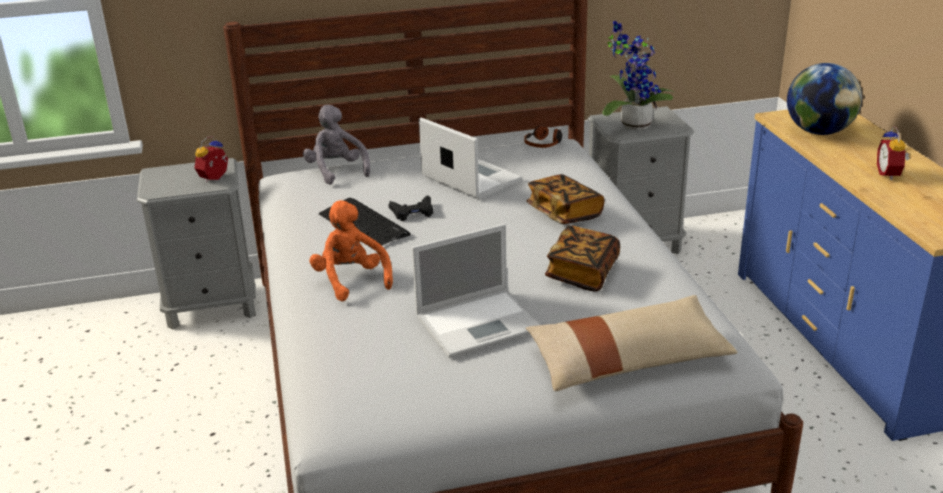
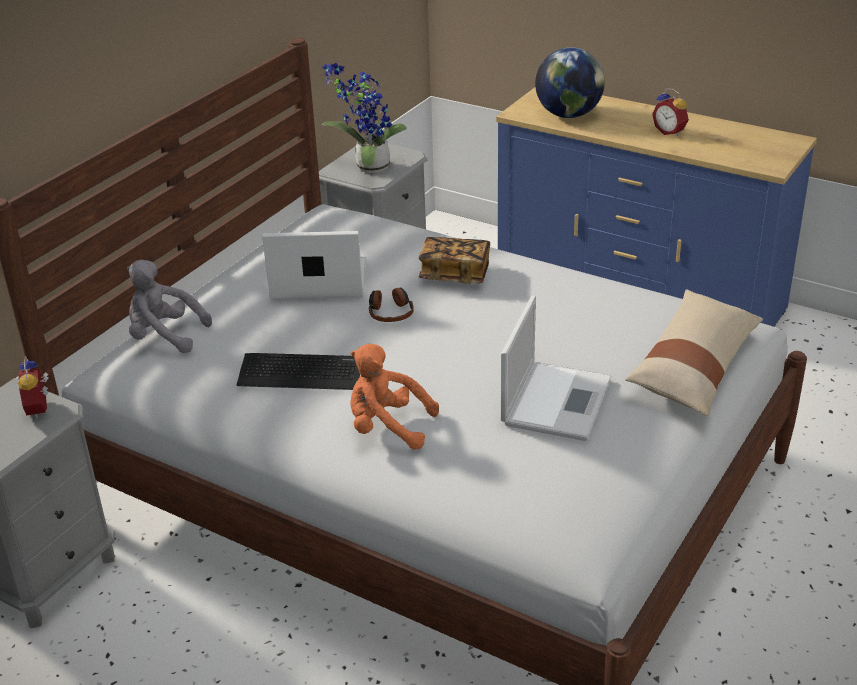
camera: 45 degrees left, 5 degrees up
(412, 212) = (325, 338): black game controller -> none
(544, 144) = (319, 219): headphones -> headphones (390, 312)
(582, 273) = (557, 317): book -> none

